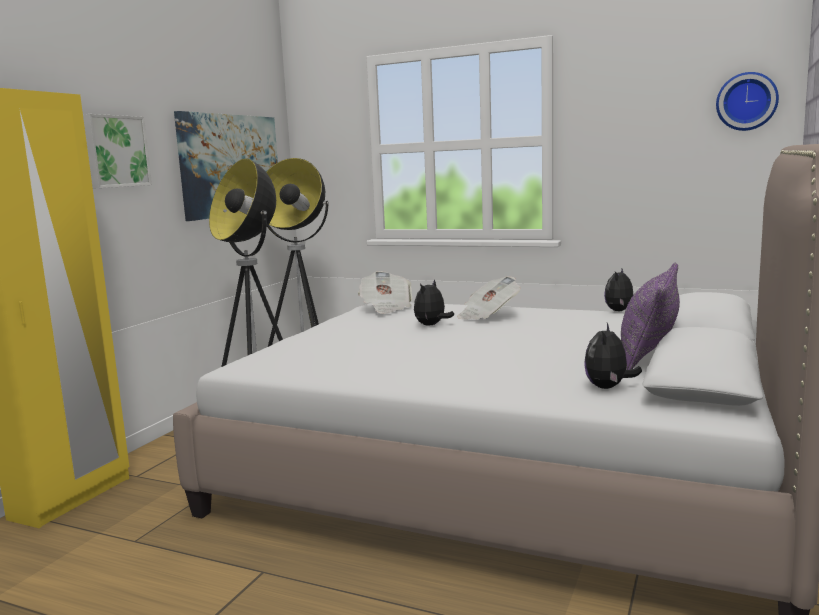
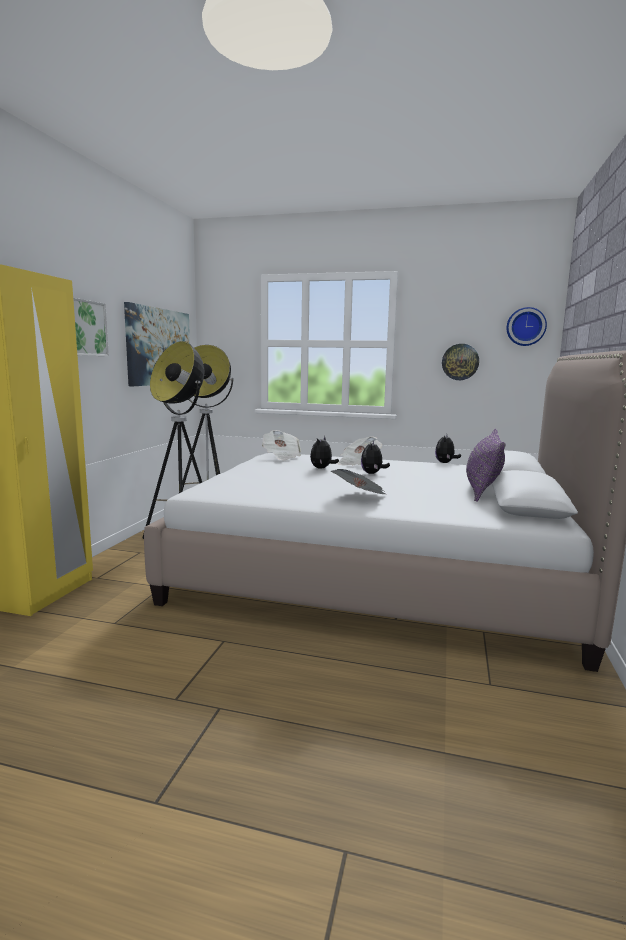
camera: 10 degrees left, 0 degrees up
(457, 371) = (360, 497): none -> newspaper
(608, 387) = (469, 508): plush toy -> plush toy (372, 473)
(649, 160) = (460, 362): none -> wall clock

